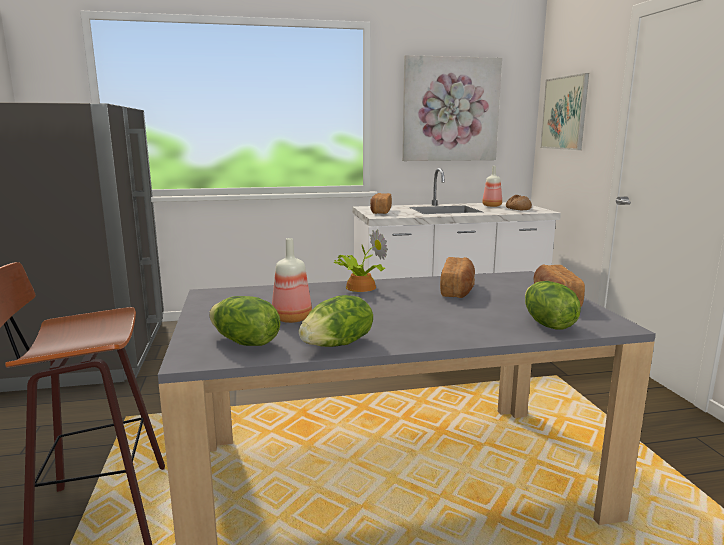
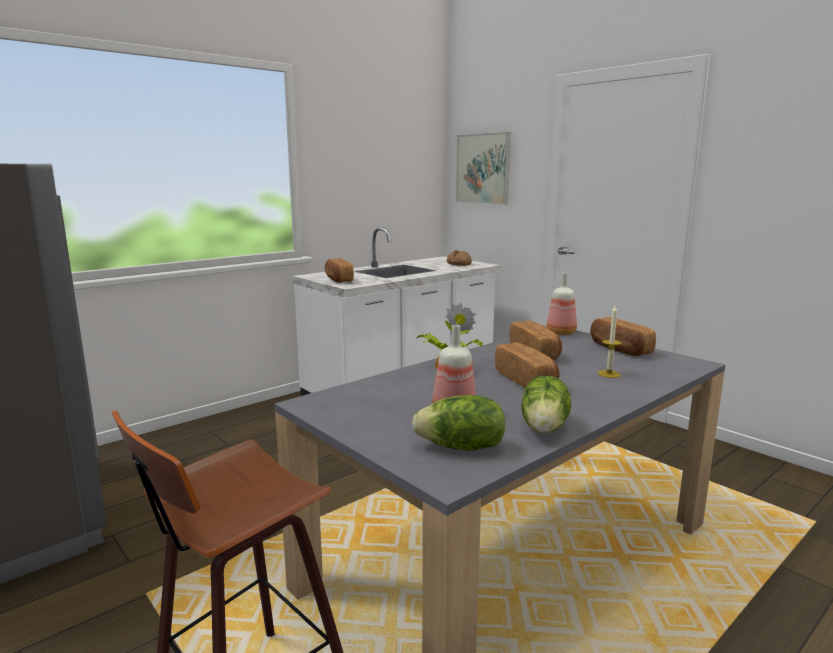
camera: 30 degrees left, 0 degrees up
(401, 308) = (526, 380): none -> bread
(450, 109) = (374, 164): picture -> none
(492, 206) = (430, 263): bottle -> bottle (561, 332)
(493, 317) = (609, 374): none -> candle
(547, 324) = (653, 372): lettuce -> none

